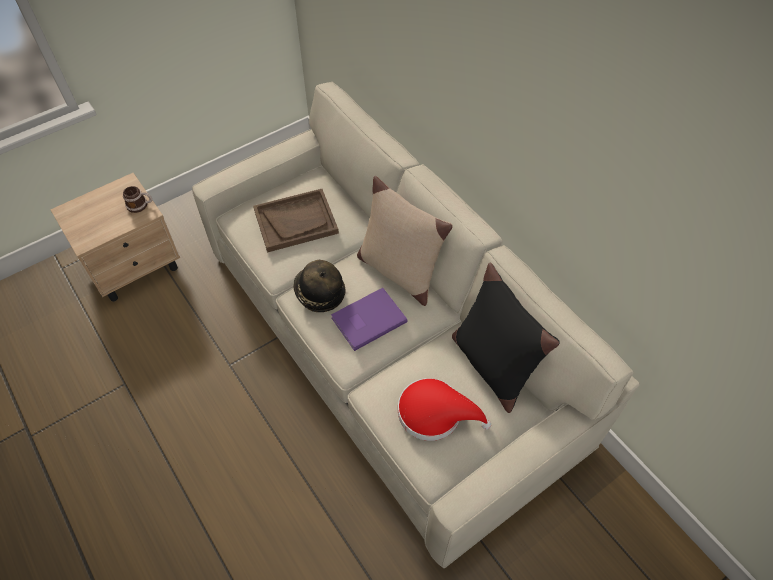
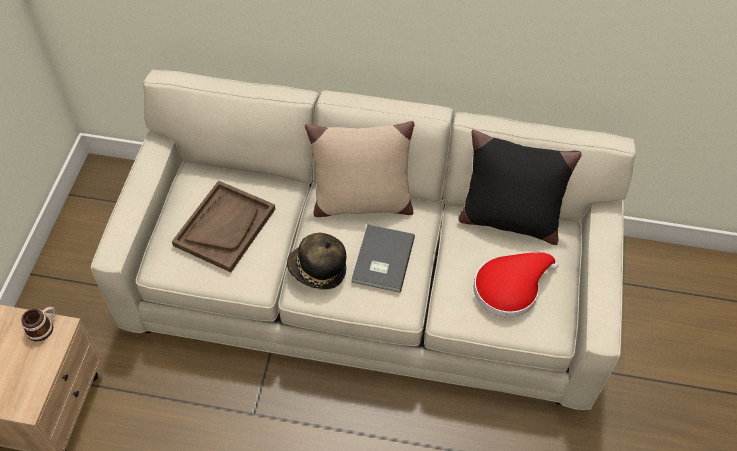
camera: 45 degrees left, 0 degrees up
(367, 319) = (381, 260): purple book -> grey book

